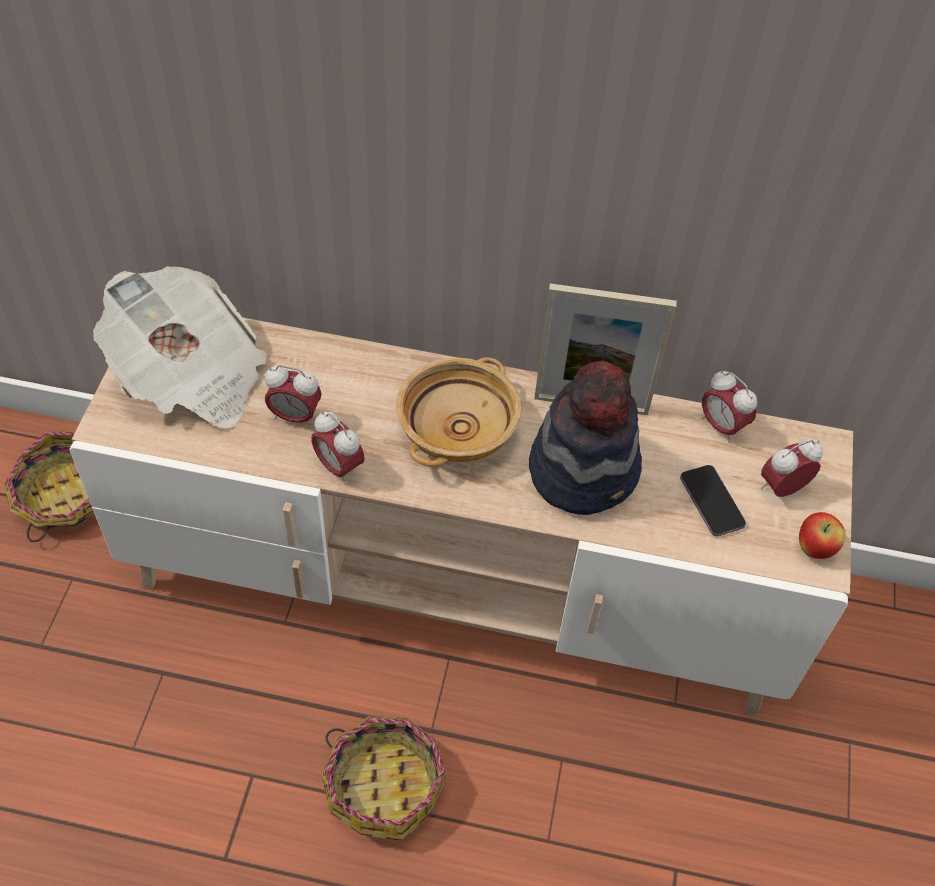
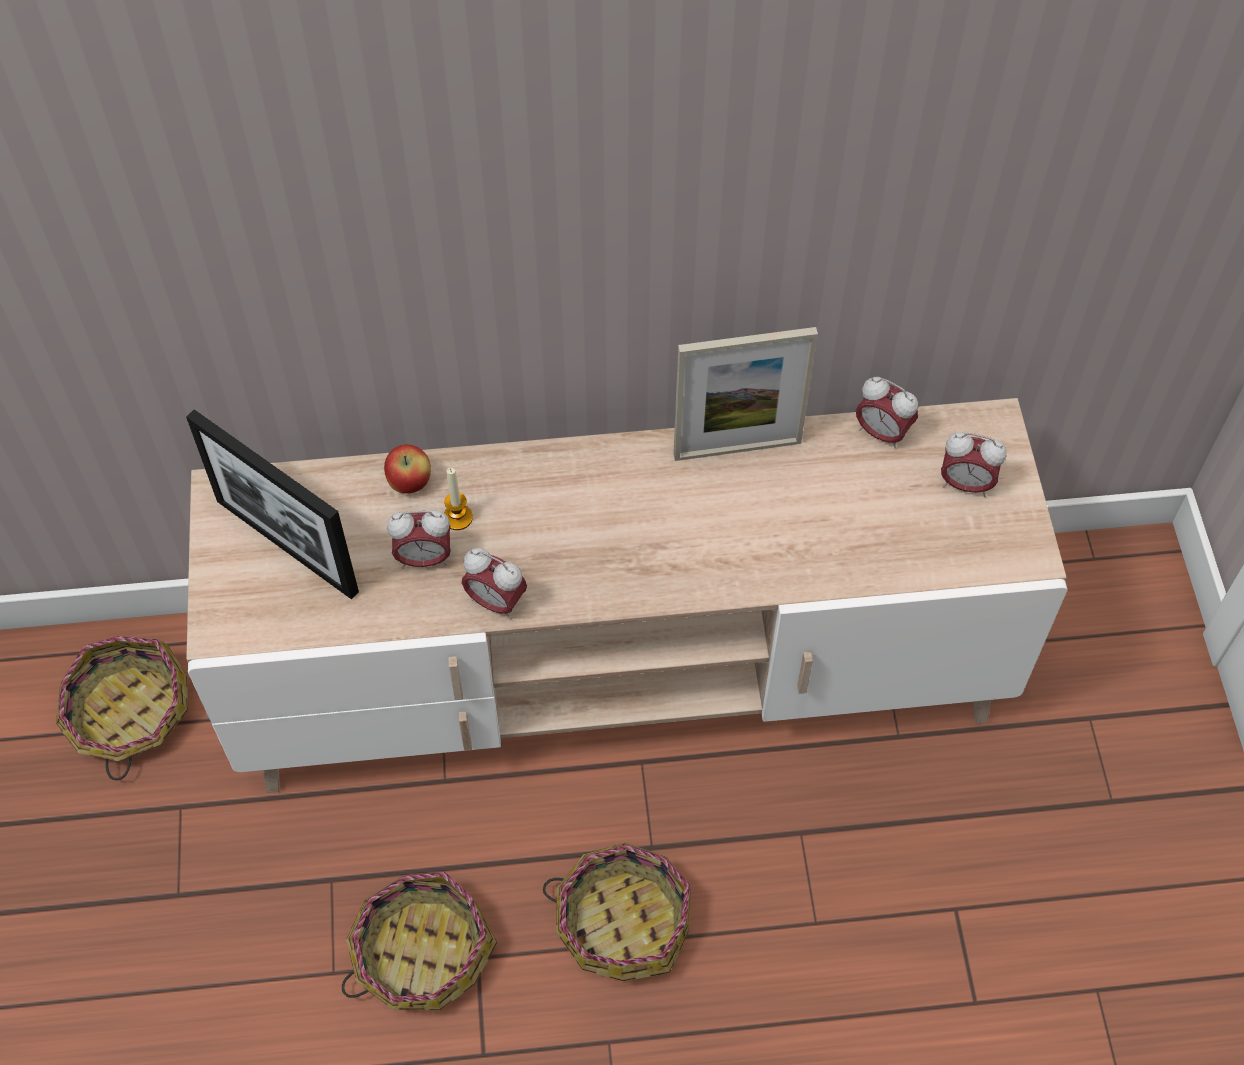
camera: 15 degrees left, 5 degrees up
(190, 375) = (287, 546): newspaper -> picture frame
(209, 754) = (420, 951): none -> basket
(336, 393) = (457, 517): none -> candle
(457, 428) = (605, 519): beige bowl -> none
(585, 469) = (757, 525): hat -> none
(711, 502) = (899, 521): phone -> none
(782, 488) = (965, 484): alarm clock -> alarm clock turned 120 degrees counterclockwise
(814, 548) = (1018, 540): apple -> apple (410, 483)

